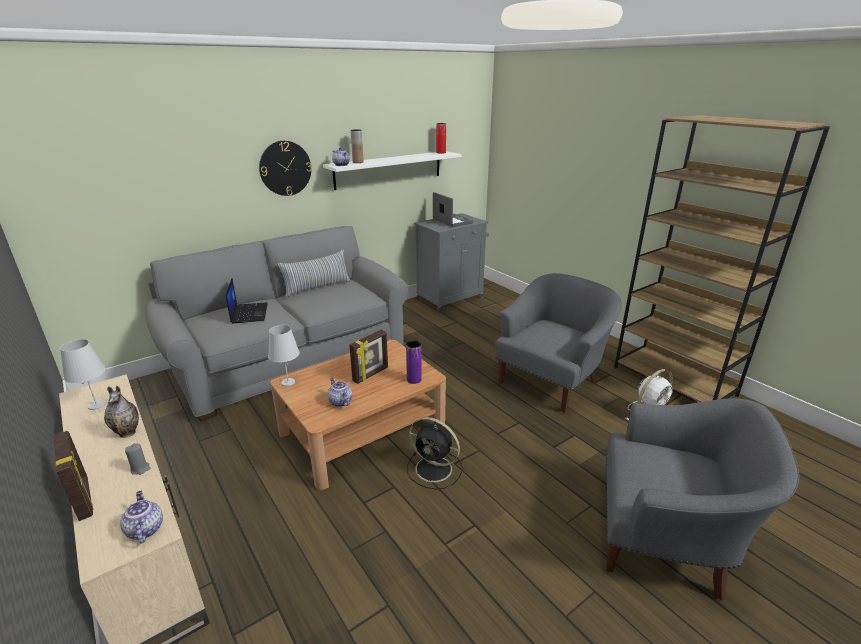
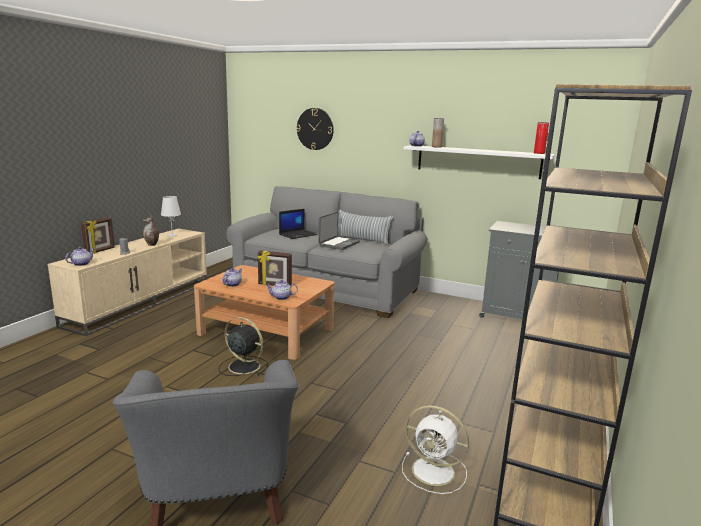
camera: 60 degrees right, 10 degrees down
(285, 168) = (380, 143): wall clock -> wall clock (315, 129)
(288, 382) = (243, 269): white table lamp -> none
(414, 379) = (281, 297): purple vase -> teapot
(435, 469) = (243, 366): black fan -> black fan turned 120 degrees clockwise
(451, 221) = (531, 228): laptop -> laptop (338, 244)
(551, 381) = (429, 395): grey armchair -> none

